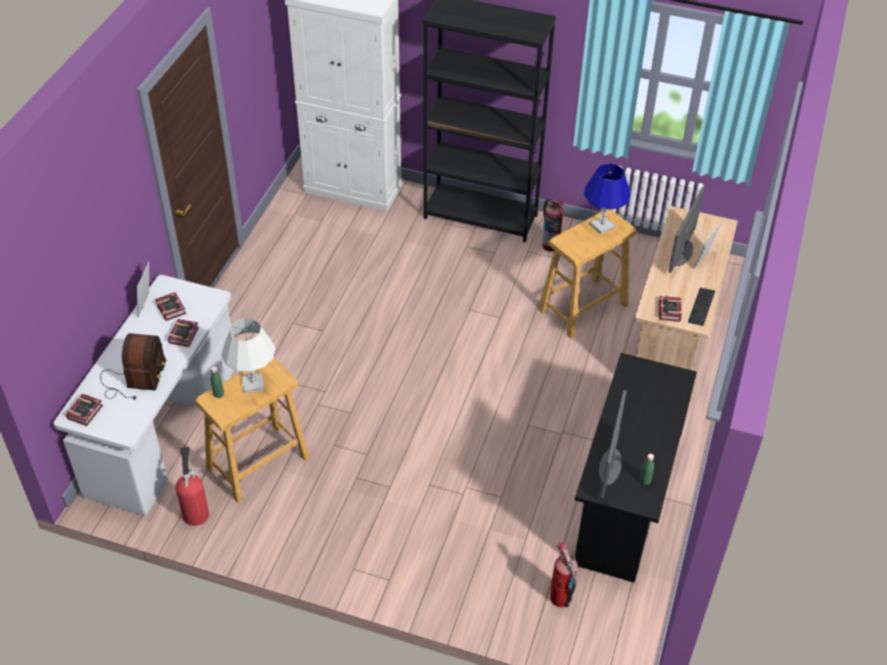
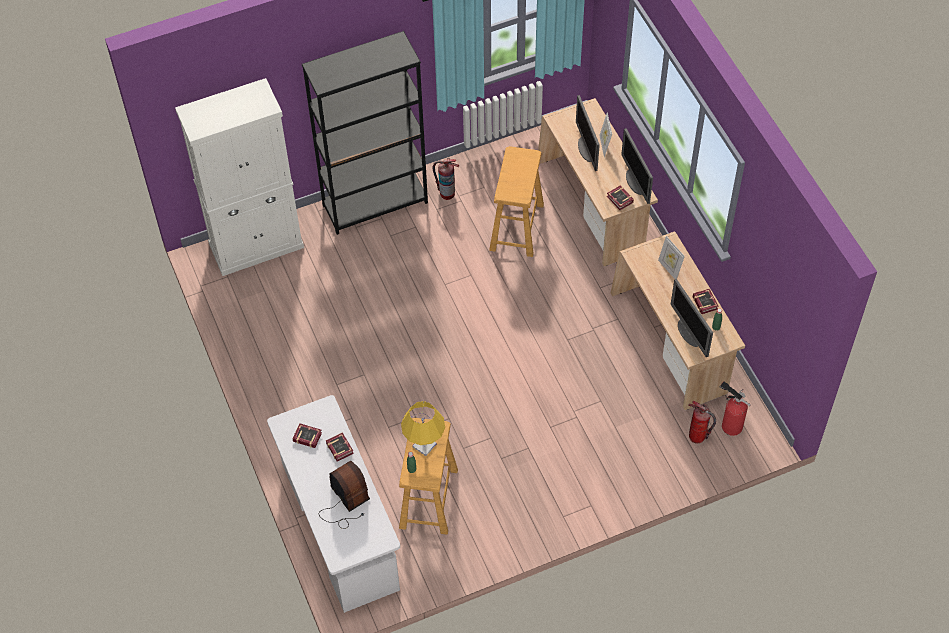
camera: 40 degrees left, 10 degrees up
(86, 411) = (342, 547): book -> book (705, 302)
(147, 305) = (288, 447): picture frame -> picture frame (669, 268)
(196, 512) = (427, 561): fire extinguisher -> fire extinguisher (730, 425)
(253, 383) = (424, 445): white table lamp -> yellow table lamp
(602, 226) = (517, 163): blue table lamp -> none
(625, 497) = (670, 343): black desk -> beige desk
(701, 307) = (635, 182): keyboard -> monitor

